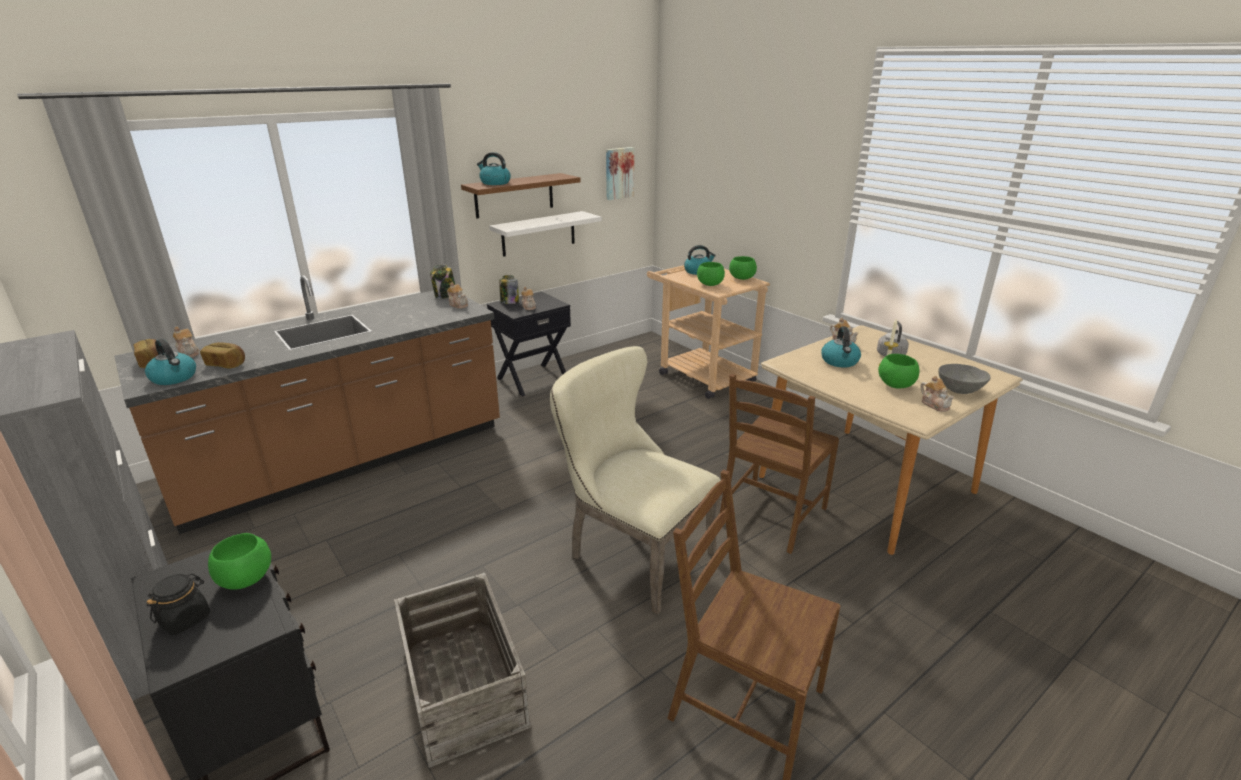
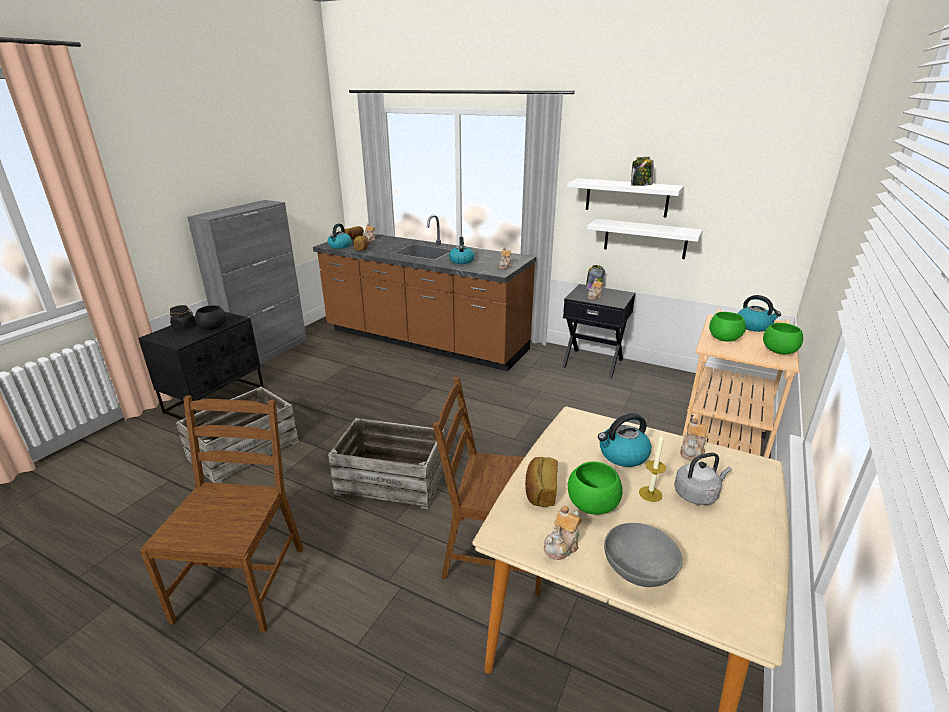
camera: 65 degrees right, 0 degrees up
(247, 579) = (213, 328): green bowl -> black bowl
(445, 295) = (517, 259): jar -> jar (640, 185)
(494, 183) = (599, 181): kettle -> kettle (461, 261)
(514, 195) = (626, 197): brown shelf -> white shelf
(618, 173) = (764, 199): picture -> none
(632, 554) = (392, 479): beige chair -> crate
(875, 397) = (540, 491): none -> bread

